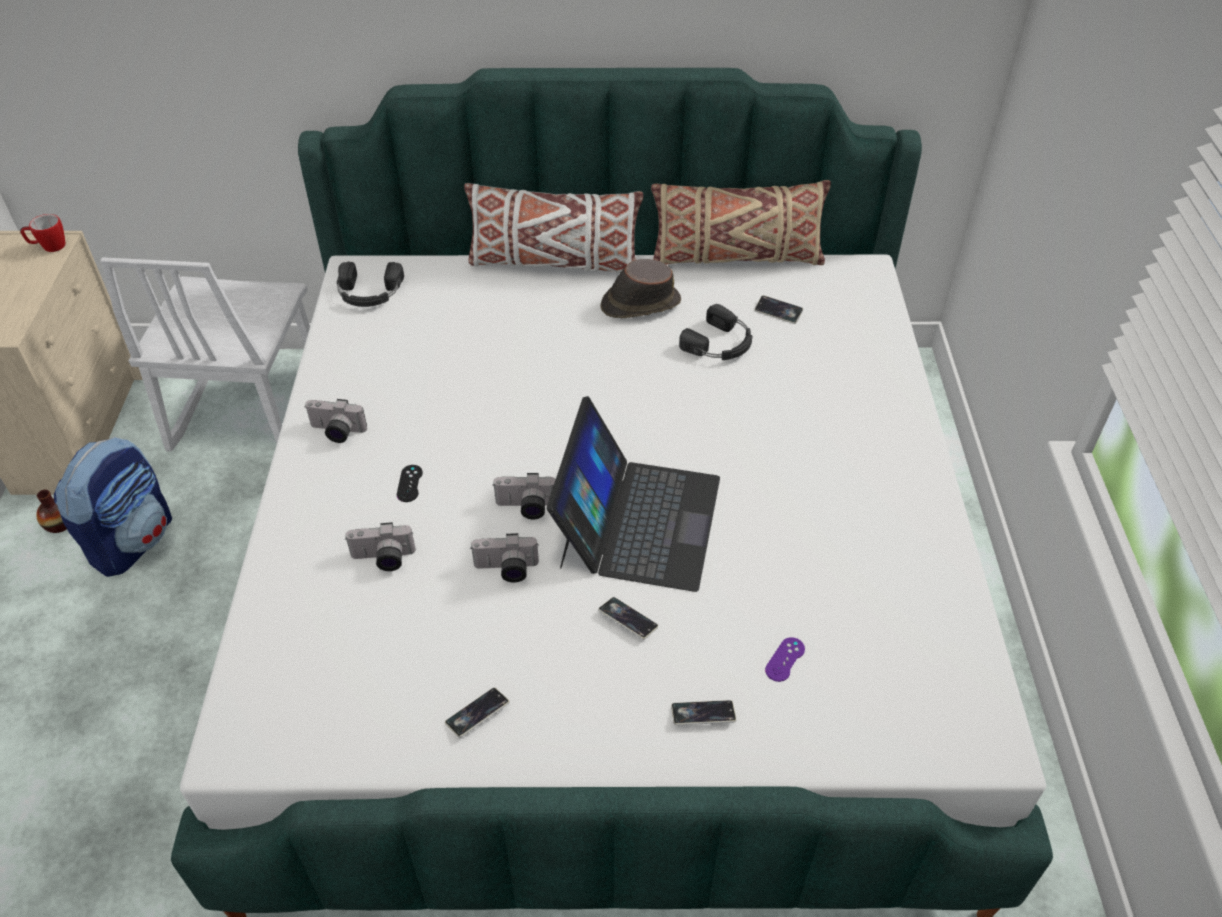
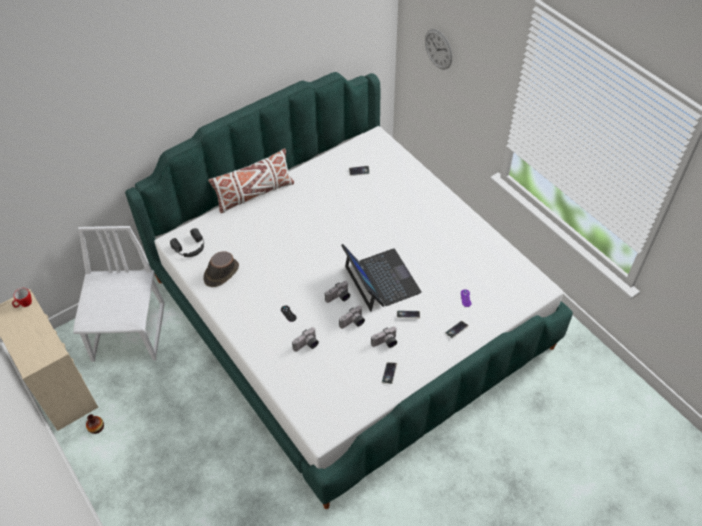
camera: 35 degrees left, 5 degrees up
(133, 540) = (139, 414): backpack -> none
(246, 411) = (130, 332): white chair -> white chair turned 150 degrees counterclockwise
(336, 432) = (240, 311): camera -> camera (385, 343)
(639, 304) = (305, 195): brown hat -> brown hat (221, 273)
(720, 344) = (349, 196): black headphones -> none
(736, 258) = (323, 156): beige pillow -> none
(1064, 100) = (438, 49): none -> wall clock

